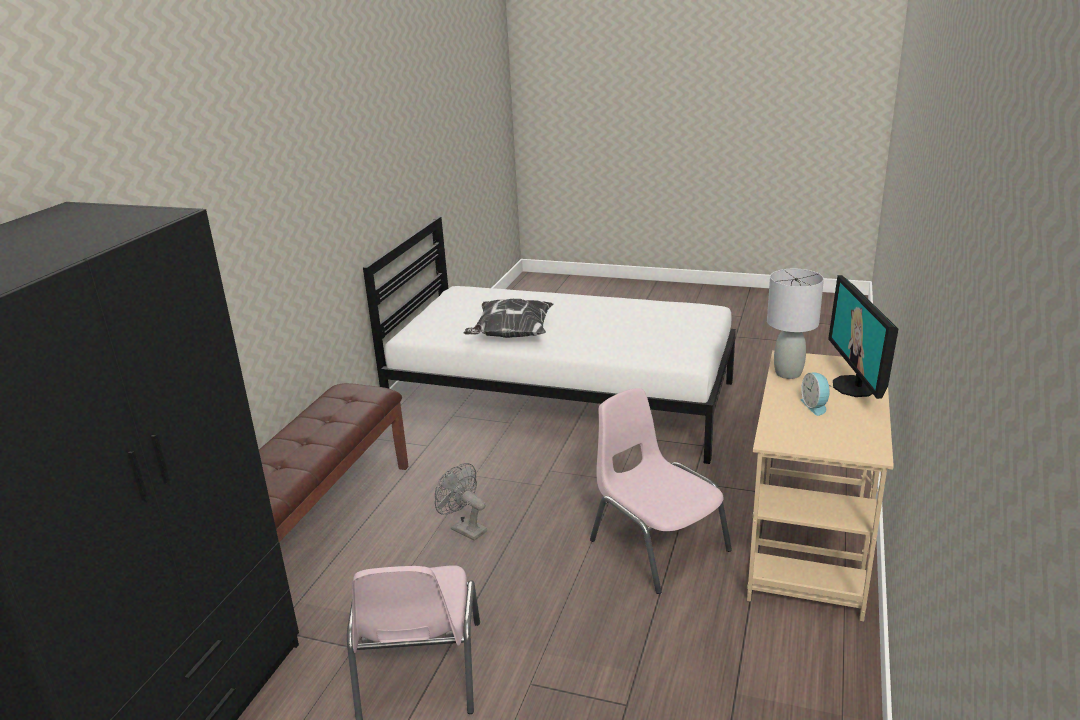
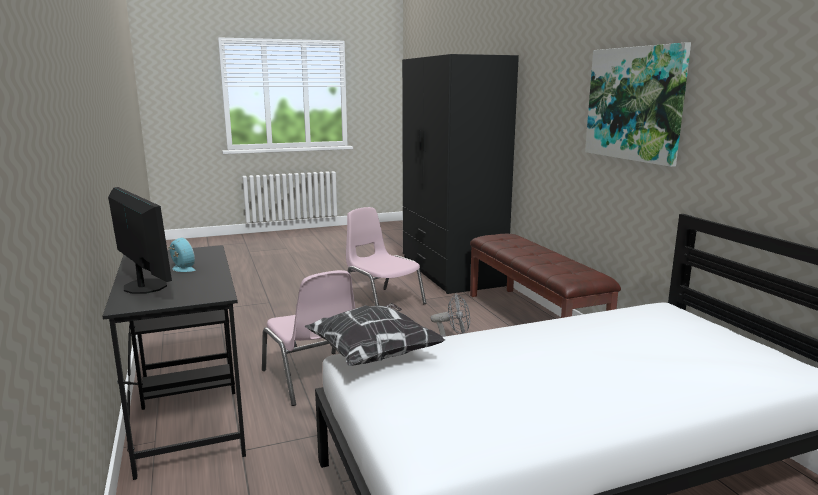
camera: 140 degrees right, 10 degrees down
(289, 195) = (635, 104): none -> picture
(511, 335) = (582, 333): pillow -> pillow (374, 355)
(657, 545) = (314, 378): pink chair -> pink chair turned 45 degrees clockwise
(788, 373) = (211, 283): grey table lamp -> none
(809, 547) = (189, 415): beige desk -> black desk

